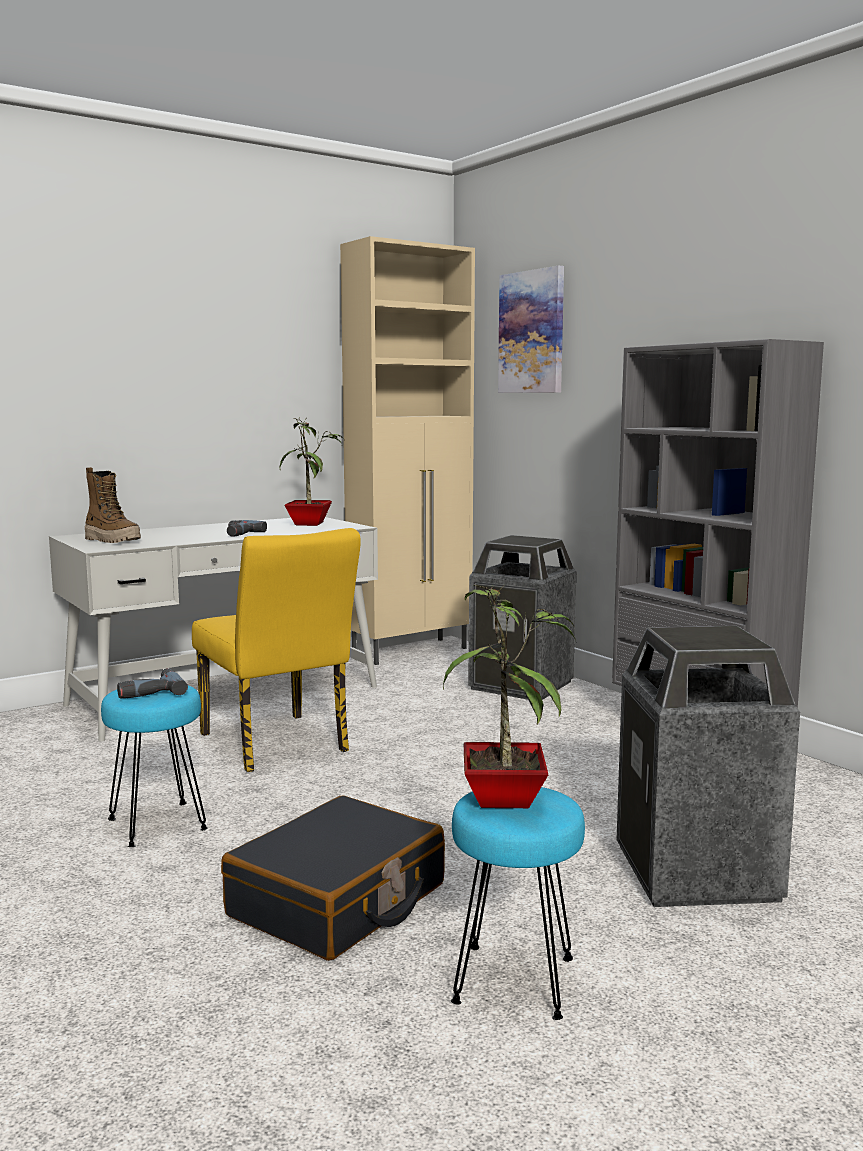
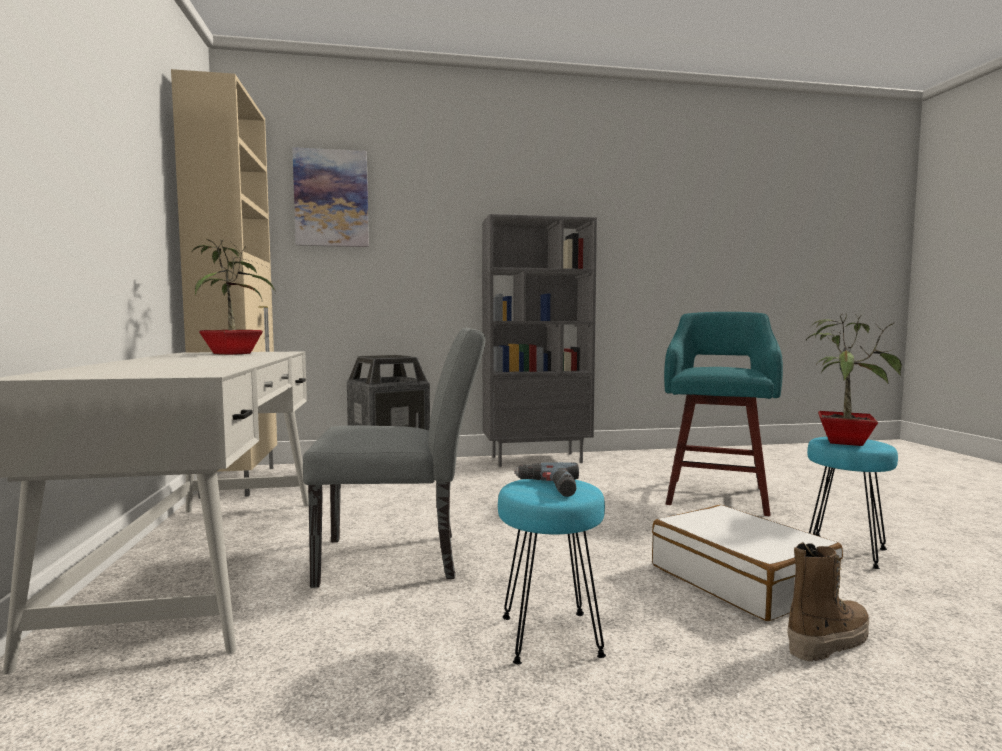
camera: 65 degrees left, 5 degrees down
(112, 540) = (144, 372): boot -> boot (827, 641)
(237, 533) = (232, 359): power drill -> none
(278, 746) = (402, 558): yellow chair -> grey chair
(338, 901) = (741, 580): black suitcase -> white suitcase
(697, 873) = (717, 495): trash can -> turquoise stool

